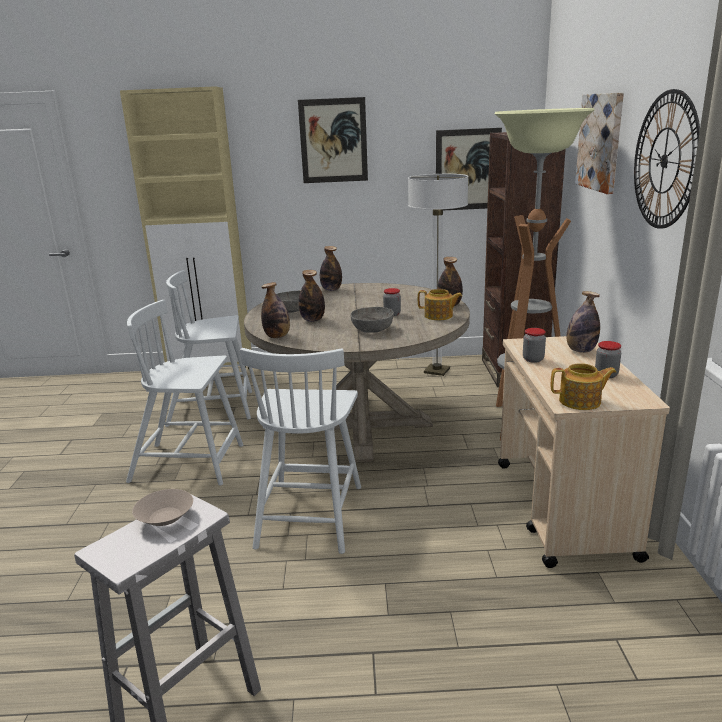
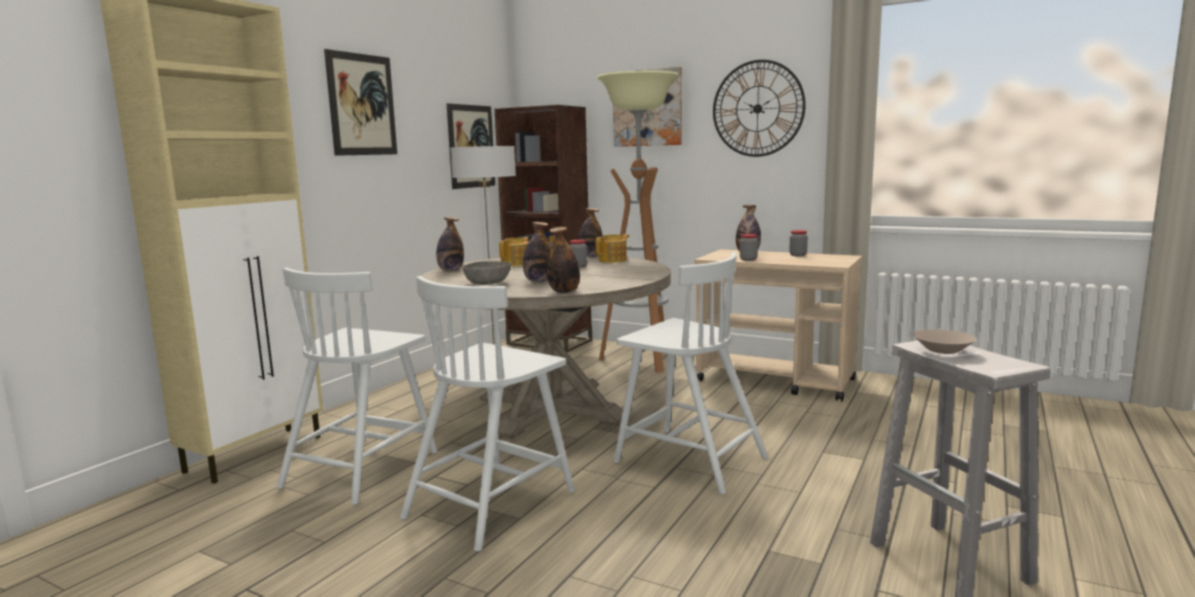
camera: 60 degrees left, 10 degrees down
(372, 329) = (608, 273): grey bowl -> none
(581, 401) = (836, 262): teapot -> teapot (516, 263)

